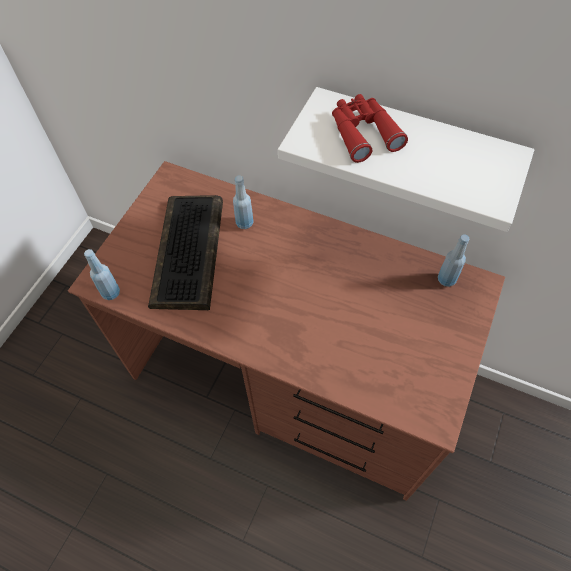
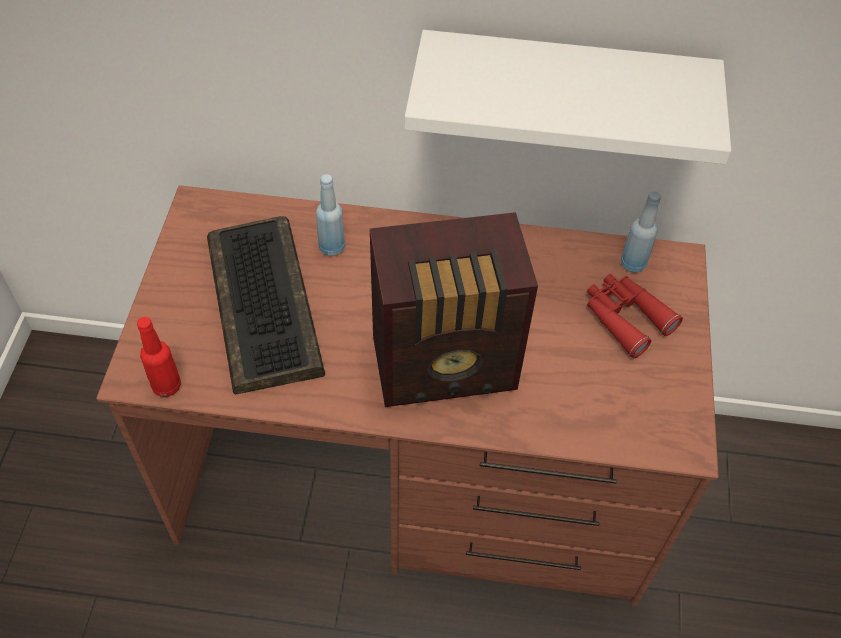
camera: 20 degrees left, 5 degrees down
(111, 293) = (166, 386): blue bottle -> red bottle
(291, 323) = (447, 366): none -> radio
(363, 132) = (508, 76): red binoculars -> red binoculars (625, 318)

